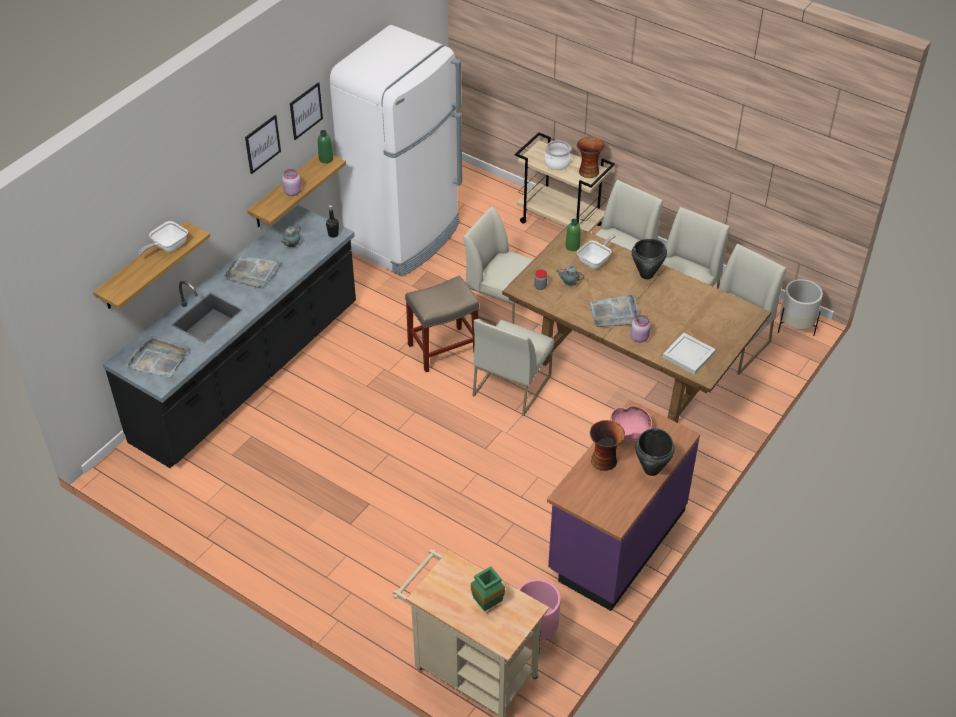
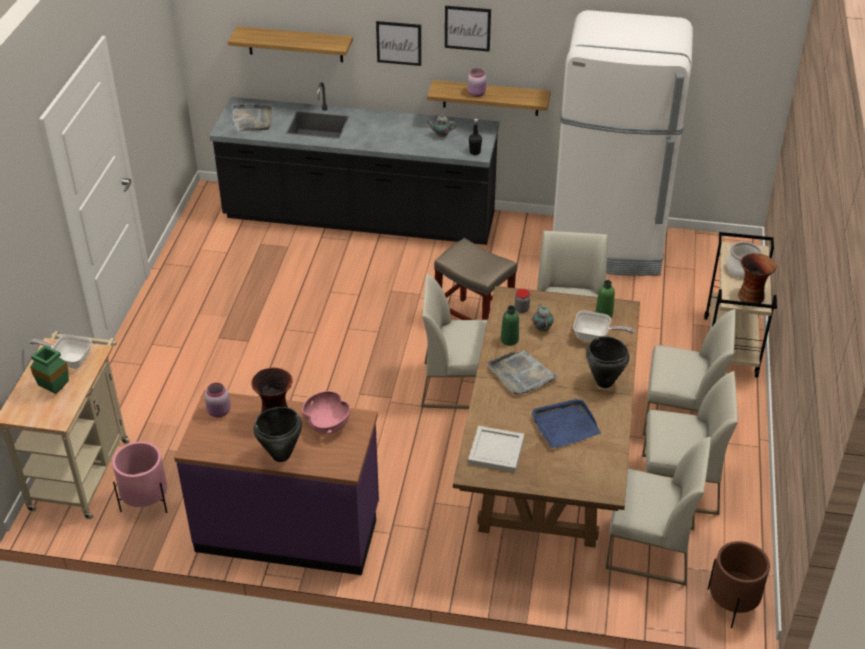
camera: 65 degrees right, 5 degrees down
(167, 247) = (312, 39): frying pan -> frying pan (68, 360)
(252, 273) = (389, 128): grey tray -> none
(306, 111) = (536, 33): picture -> picture (399, 43)
(326, 159) = (539, 96): green bottle -> green bottle (509, 340)
(639, 337) = (497, 404): pink jar -> pink jar (219, 412)
(680, 311) = (564, 425): none -> blue tray
(795, 327) = (732, 604): white planter -> brown planter

